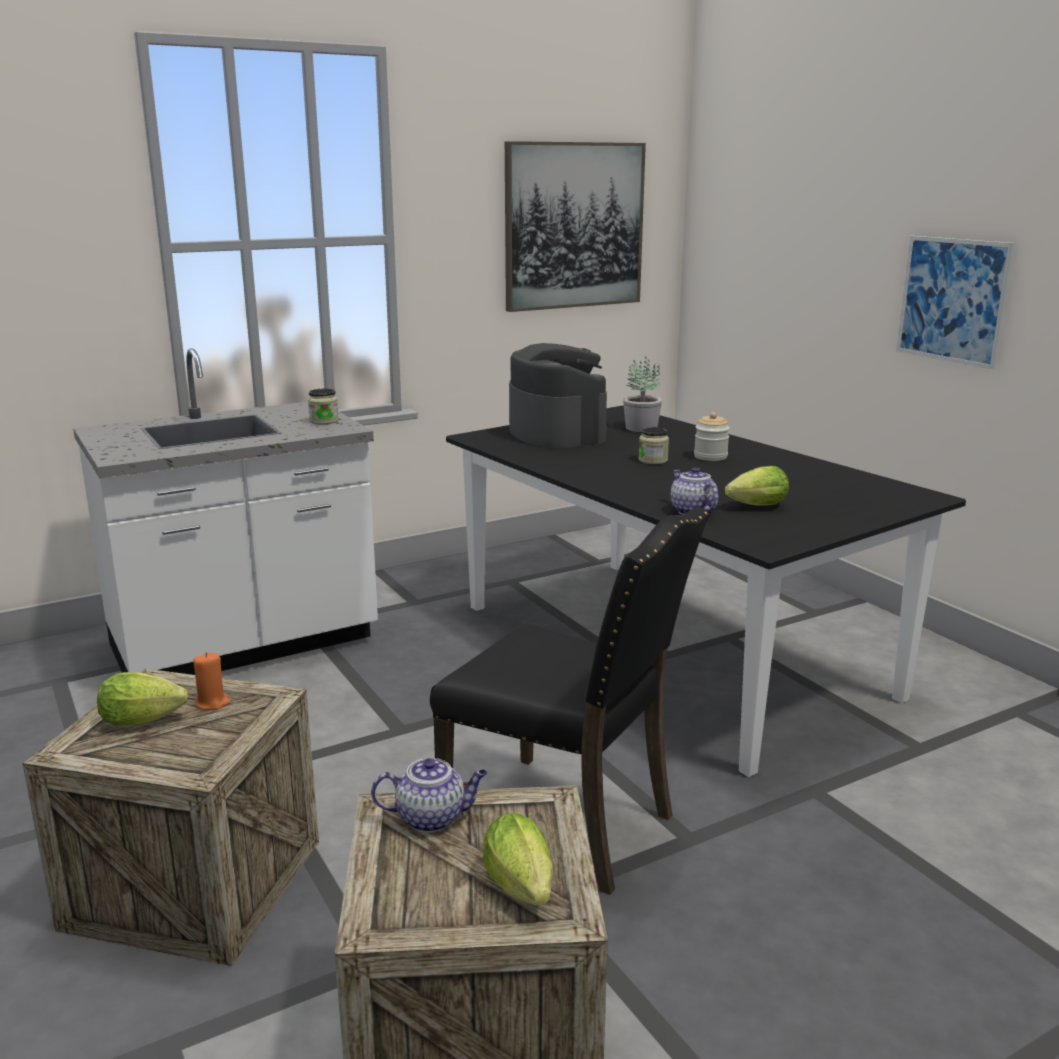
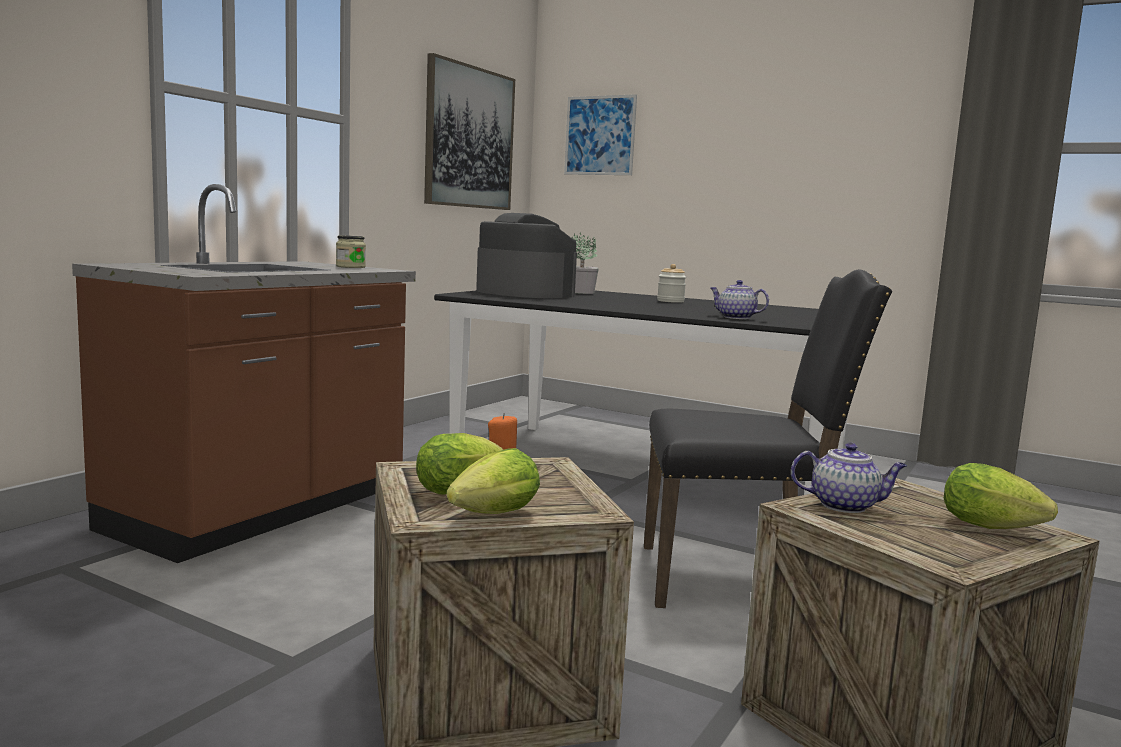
camera: 30 degrees left, 10 degrees down
(244, 645) = (261, 512): white counter -> brown counter
(432, 817) = (845, 506): teapot -> teapot turned 45 degrees clockwise
(653, 460) = (636, 302): jar -> none
(754, 506) = (768, 316): lettuce -> lettuce (490, 516)
(952, 300) = (797, 191): picture -> picture (600, 135)

